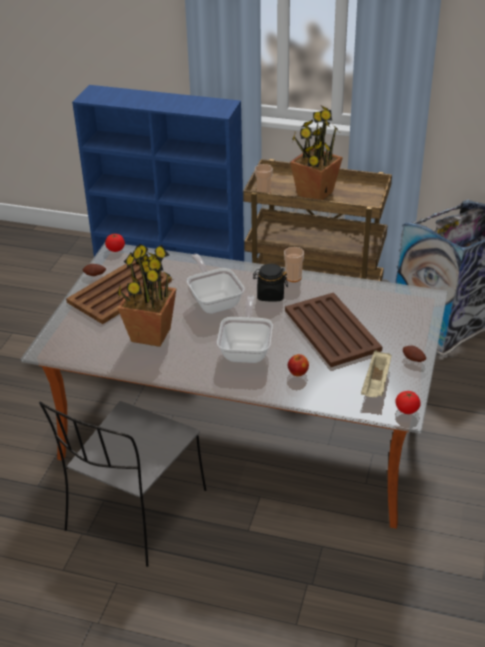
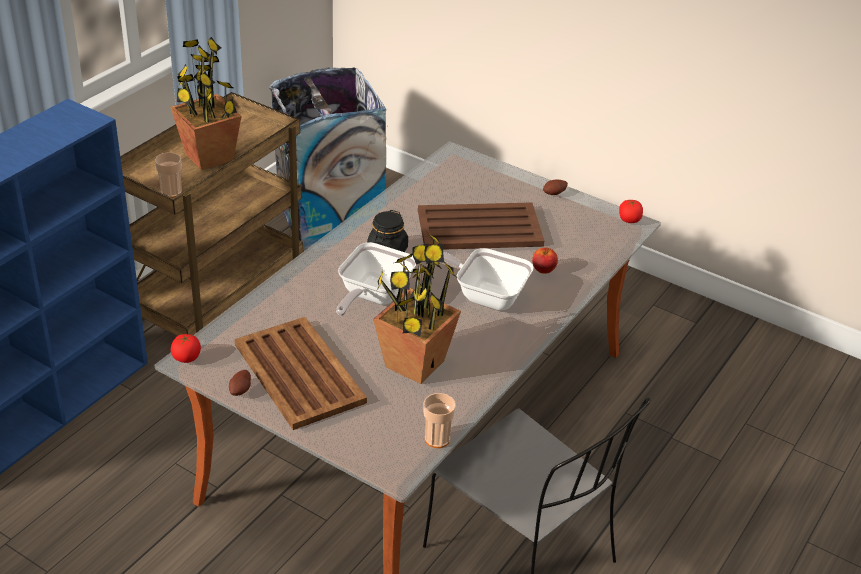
camera: 75 degrees left, 0 degrees up
(214, 301) = (372, 297): frying pan -> frying pan turned 60 degrees counterclockwise
(293, 277) = (362, 227): cup -> cup (437, 439)
(376, 384) = (583, 226): beige tray -> none

